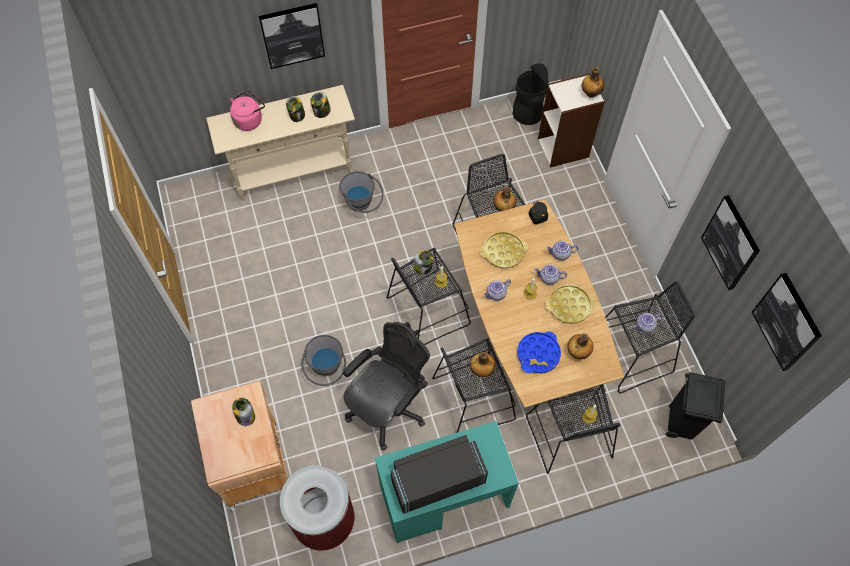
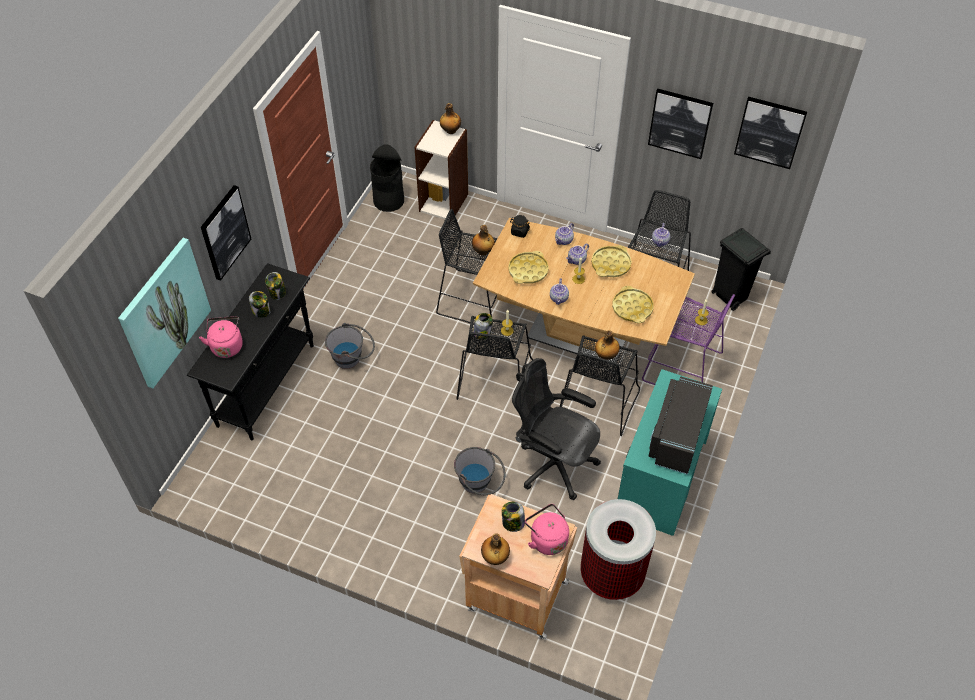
camera: 50 degrees left, 10 degrees down
(190, 59) = (164, 312): none -> picture
(250, 450) = (547, 539): none -> pink kettle
(293, 172) = (267, 385): beige console table -> black console table
(388, 406) = (552, 463): office chair -> office chair turned 45 degrees counterclockwise
(538, 354) = (632, 308): blue tray -> yellow tray
(569, 435) = (681, 365): black stool -> purple stool
(577, 352) = (651, 285): bottle -> bottle (495, 558)

